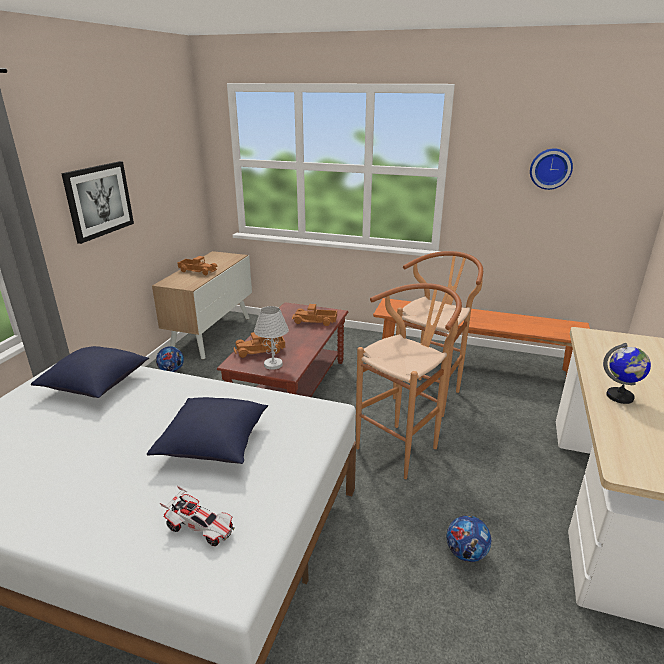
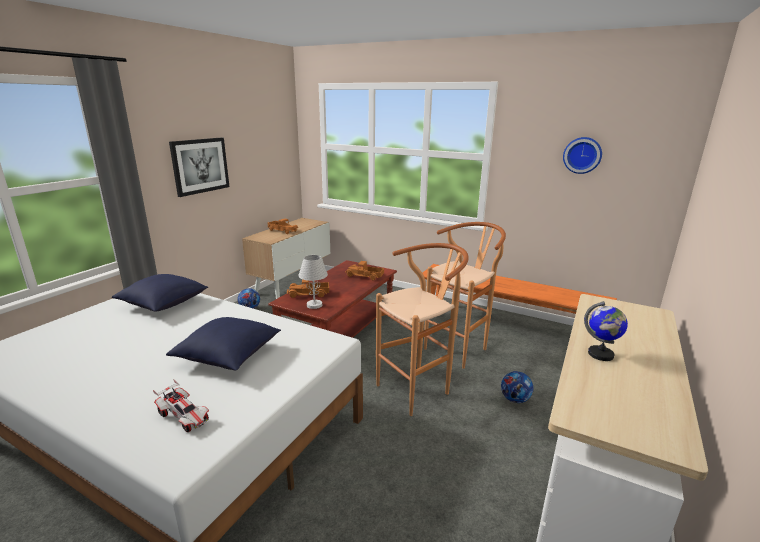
camera: 10 degrees right, 5 degrees down
(466, 553) = (443, 487): football -> football (515, 399)

